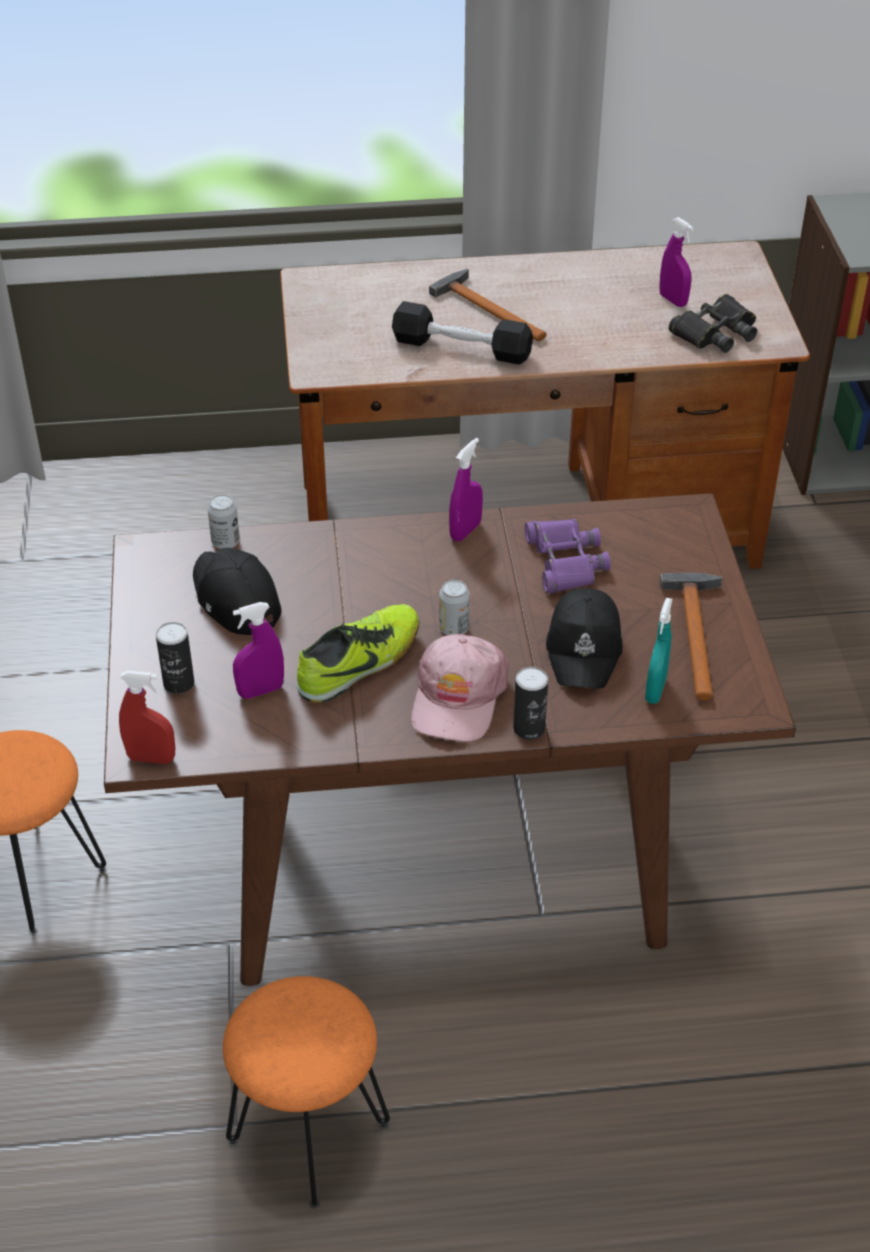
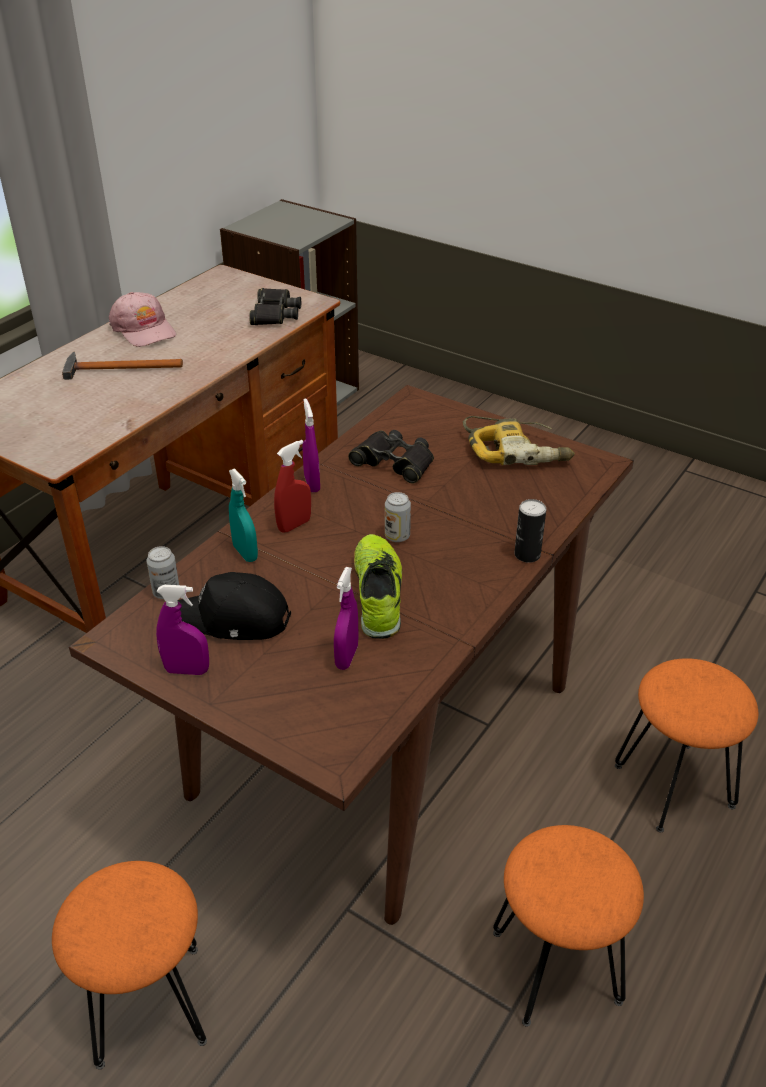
camera: 50 degrees left, 5 degrees down
(151, 758) = (348, 756): red spray bottle -> red spray bottle (294, 525)
(179, 683) = (285, 697): can -> none
(458, 697) = (464, 569): pink cap -> pink cap (144, 329)
(461, 348) = (137, 395): black dumbbell -> none
(564, 562) = (394, 462): purple binoculars -> black binoculars
(585, 648) = (481, 495): black cap -> none
(623, 1118) = (674, 786): none -> orange stool
(655, 690) = (549, 490): turquoise spray bottle -> turquoise spray bottle (245, 553)
(673, 300) = (224, 310): purple spray bottle -> purple spray bottle (187, 670)
(696, 632) = (516, 450): hammer -> power drill

